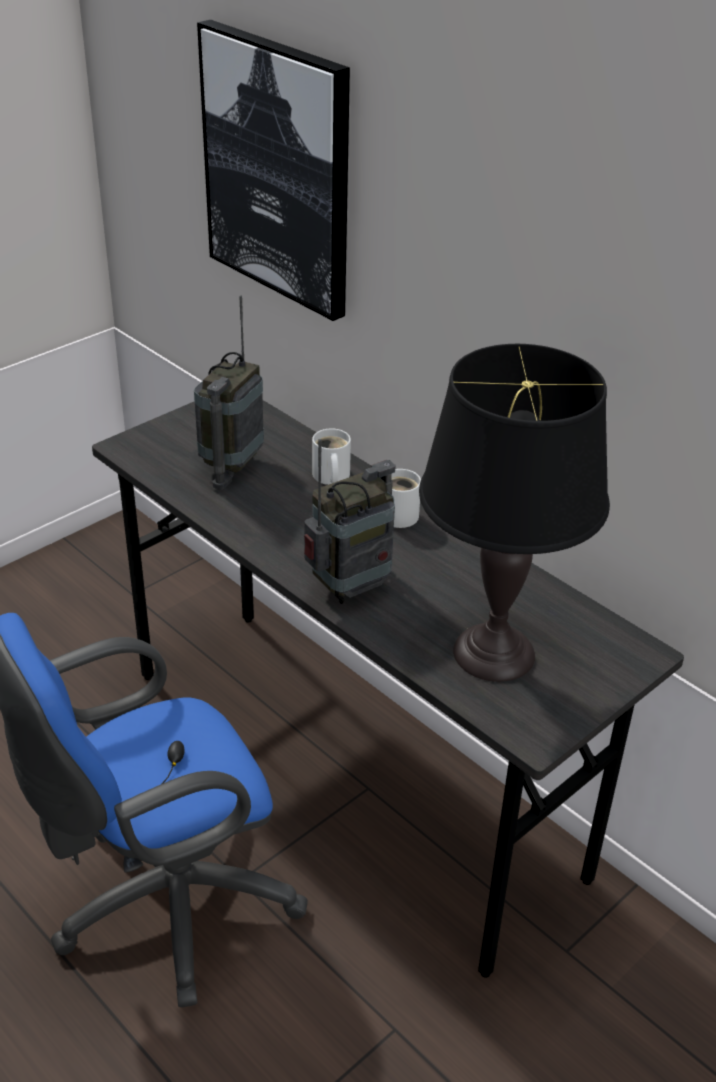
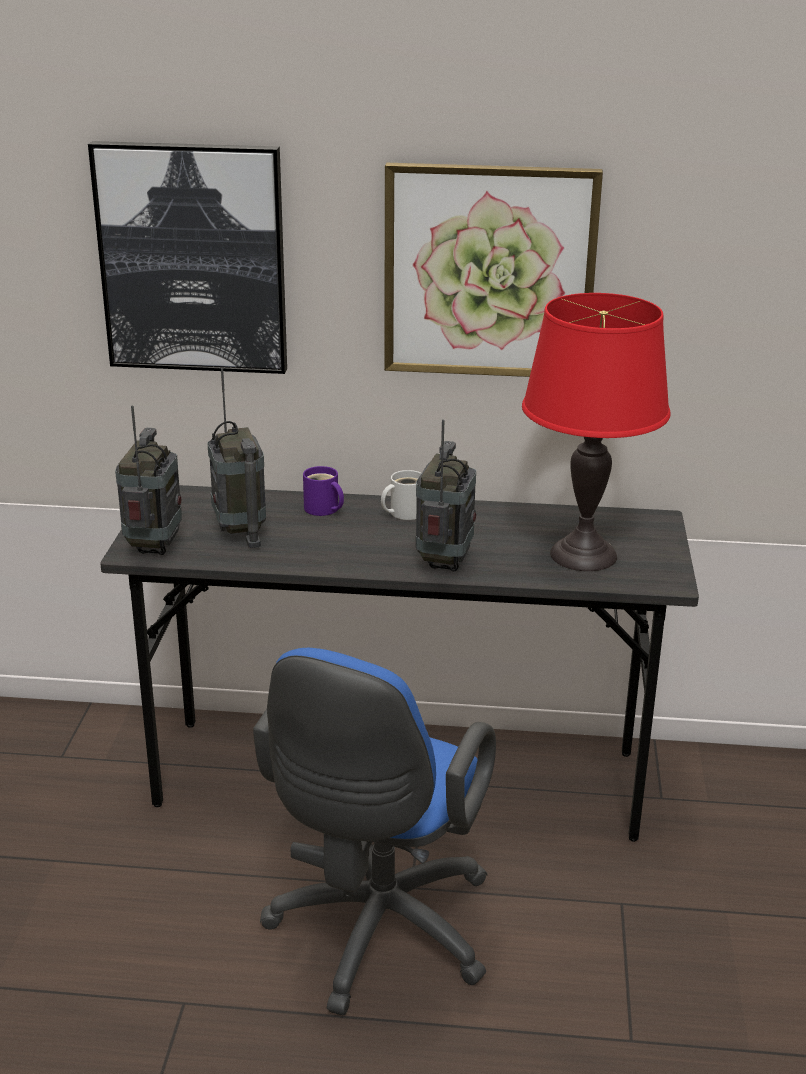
camera: 40 degrees left, 10 degrees down
(149, 449) = (154, 546): none -> radio
(330, 476) = (323, 510): white mug -> purple mug
(494, 653) = (583, 555): black table lamp -> red table lamp
(527, 281) = (489, 272): none -> picture

